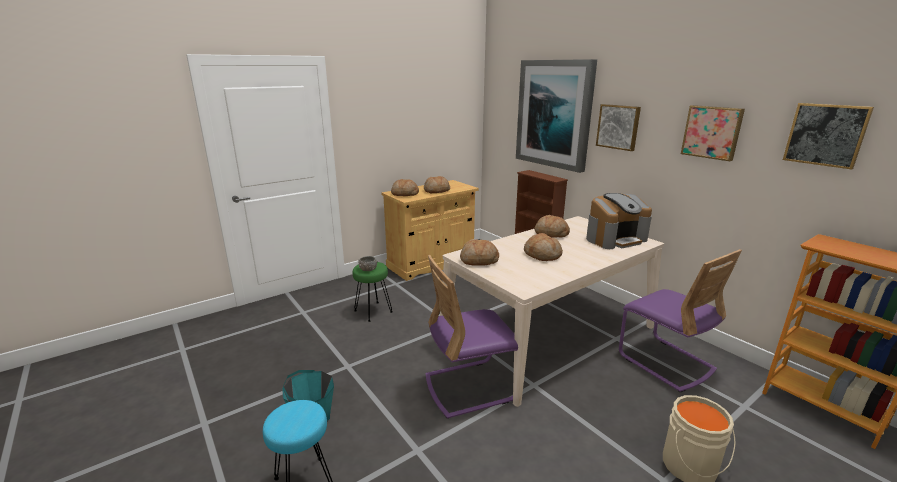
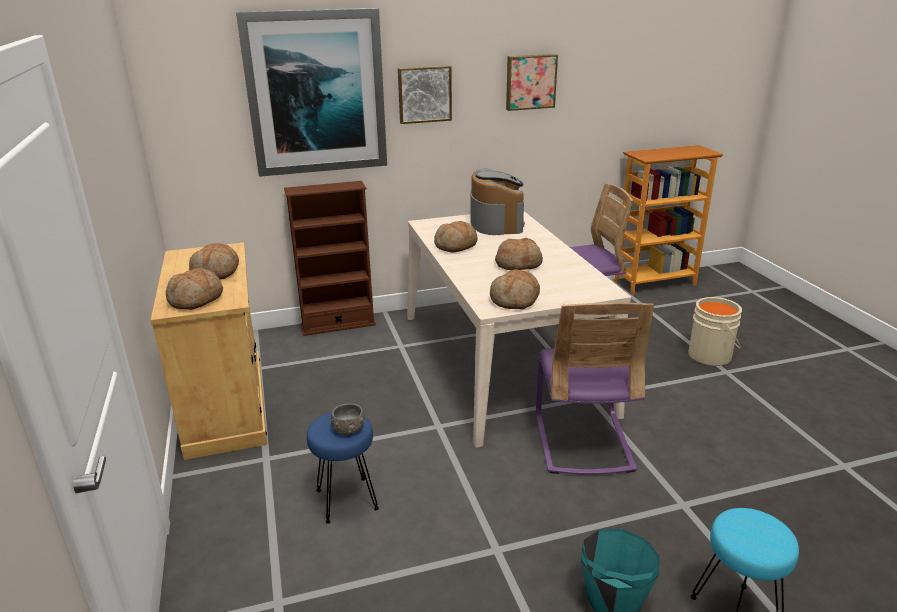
camera: 70 degrees left, 5 degrees up
(372, 311) = (346, 500): green stool -> blue stool
(825, 135) = (615, 68): picture -> none

